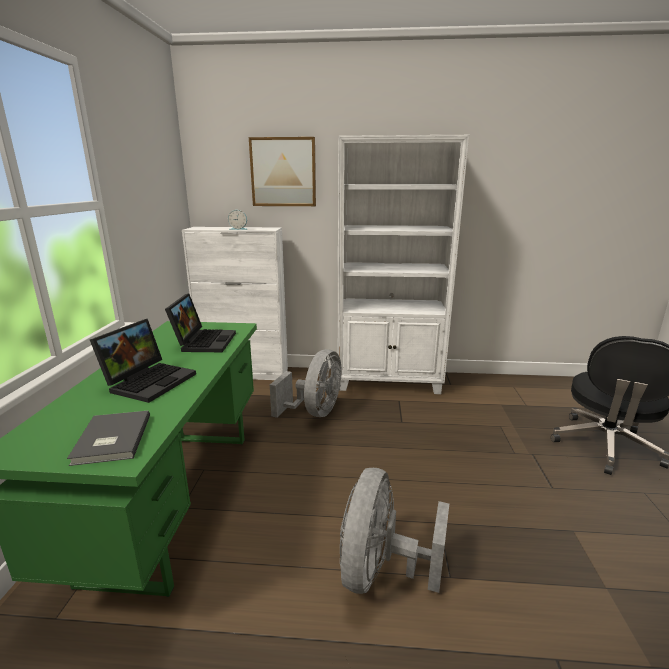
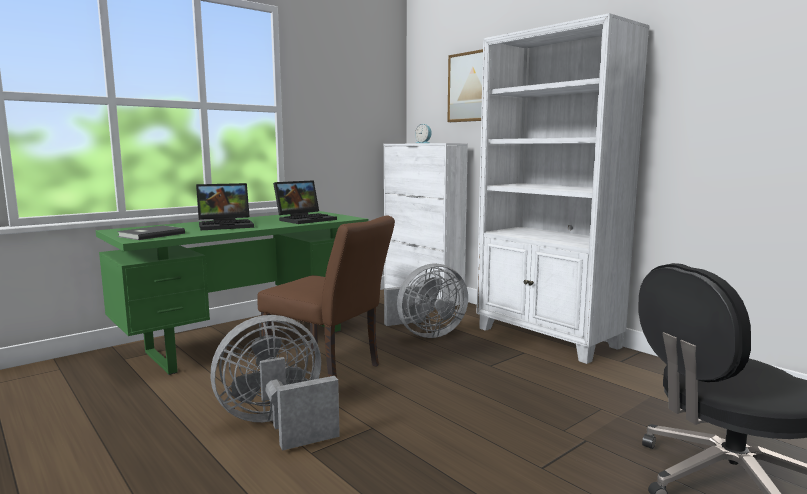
camera: 45 degrees right, 10 degrees down
(315, 488) = (329, 371): none -> brown chair

